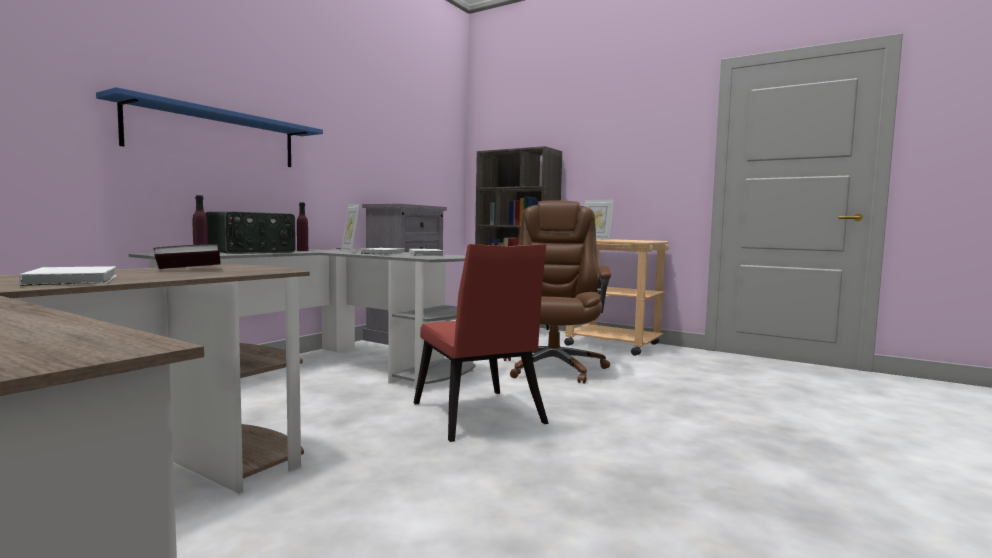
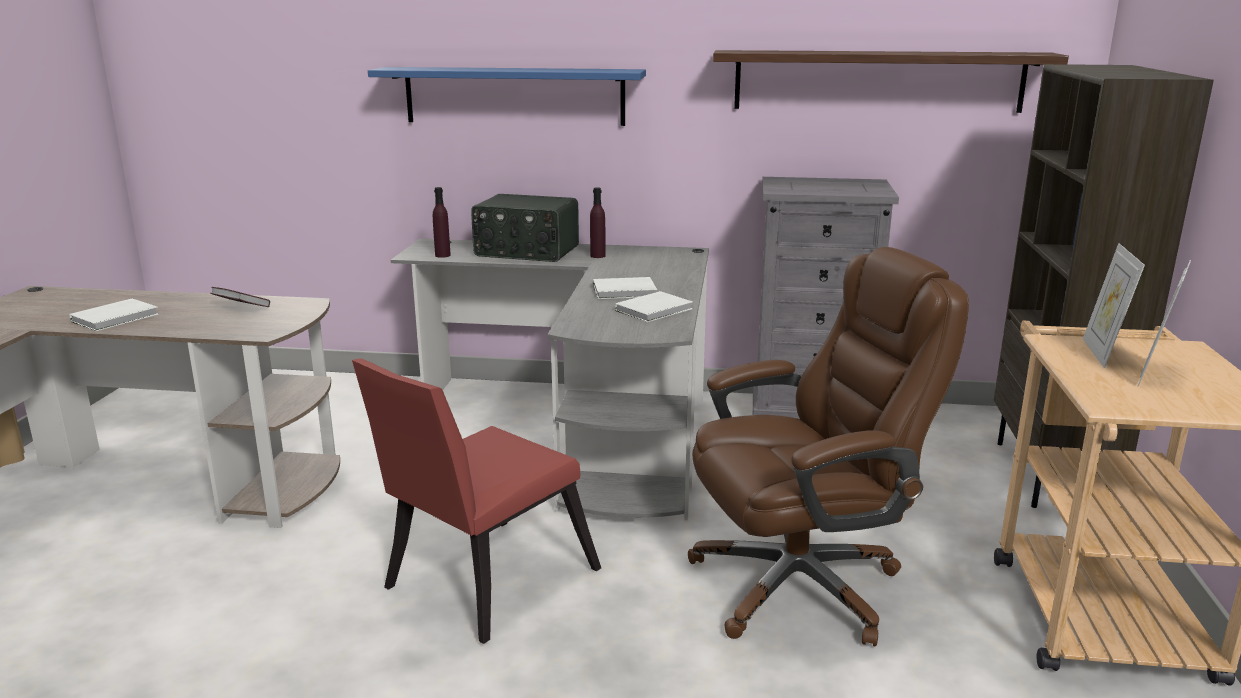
camera: 65 degrees right, 15 degrees up
(350, 251) = (633, 271): picture frame -> picture frame (1153, 374)
(402, 156) = (877, 81): none -> shelf

